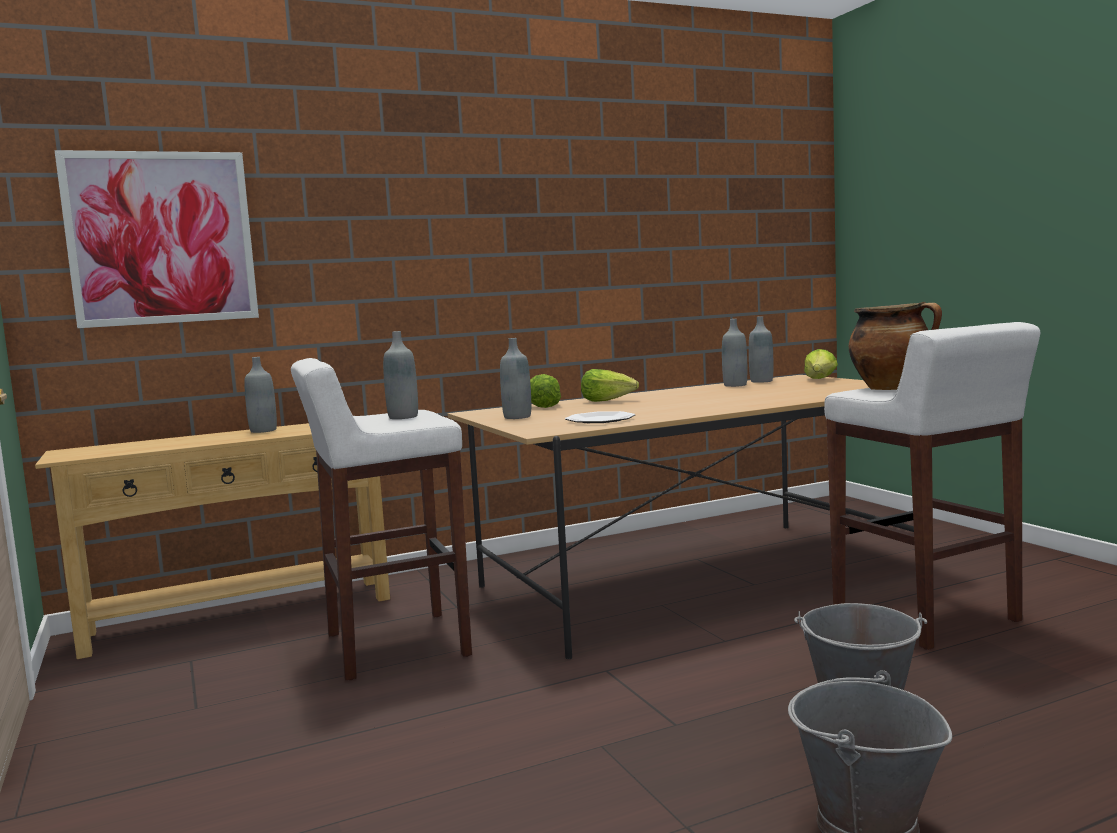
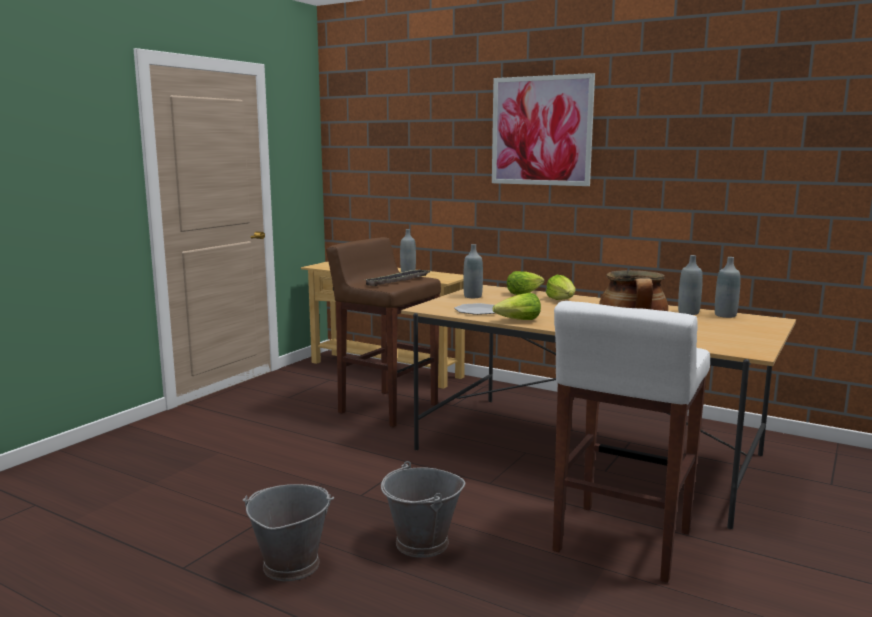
camera: 55 degrees right, 5 degrees up
(161, 238) = (383, 156): picture -> picture (541, 131)
(394, 645) = (387, 408): white stool -> brown stool
(403, 417) = (398, 281): grey bottle -> tray
(820, 379) = (763, 327): lettuce -> lettuce (519, 321)

